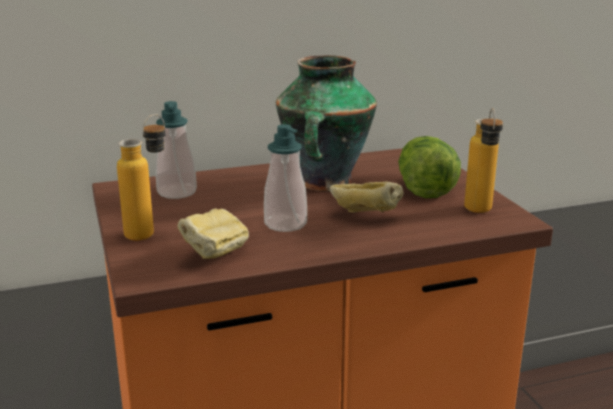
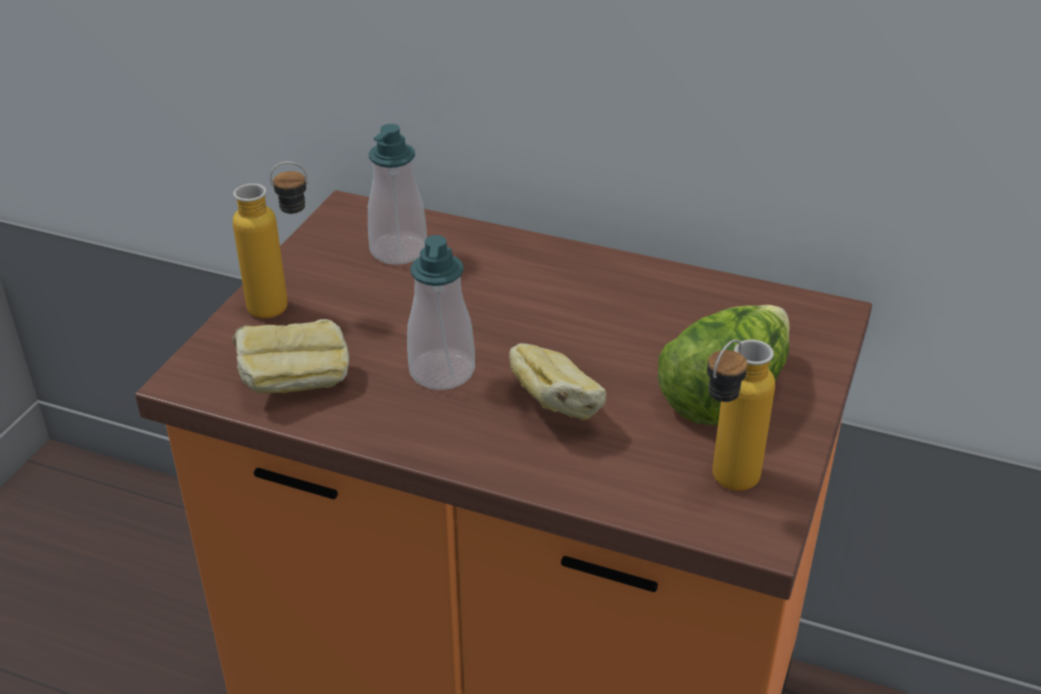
camera: 40 degrees right, 15 degrees up
(324, 183) = (597, 317): vase -> none

